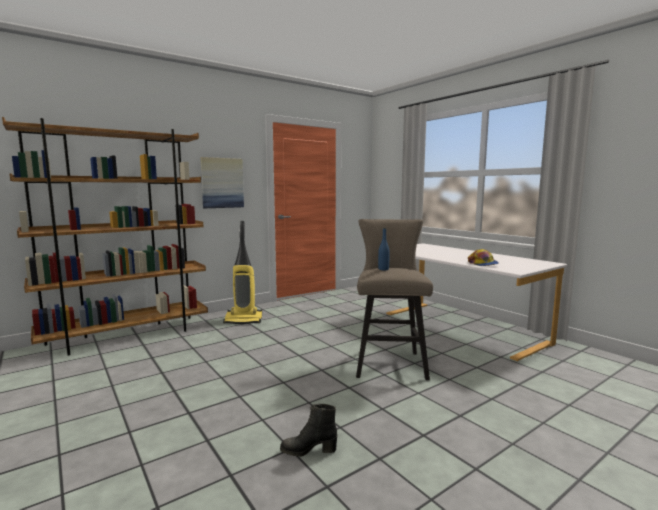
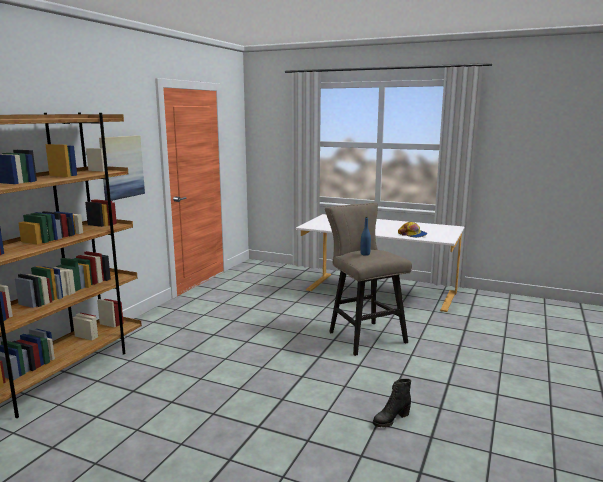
camera: 30 degrees left, 5 degrees up
(244, 320) = (174, 326): vacuum cleaner -> none

